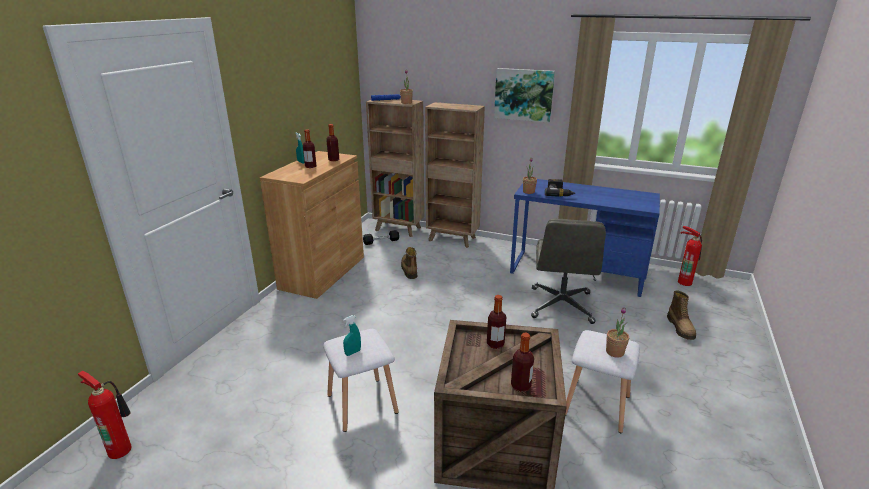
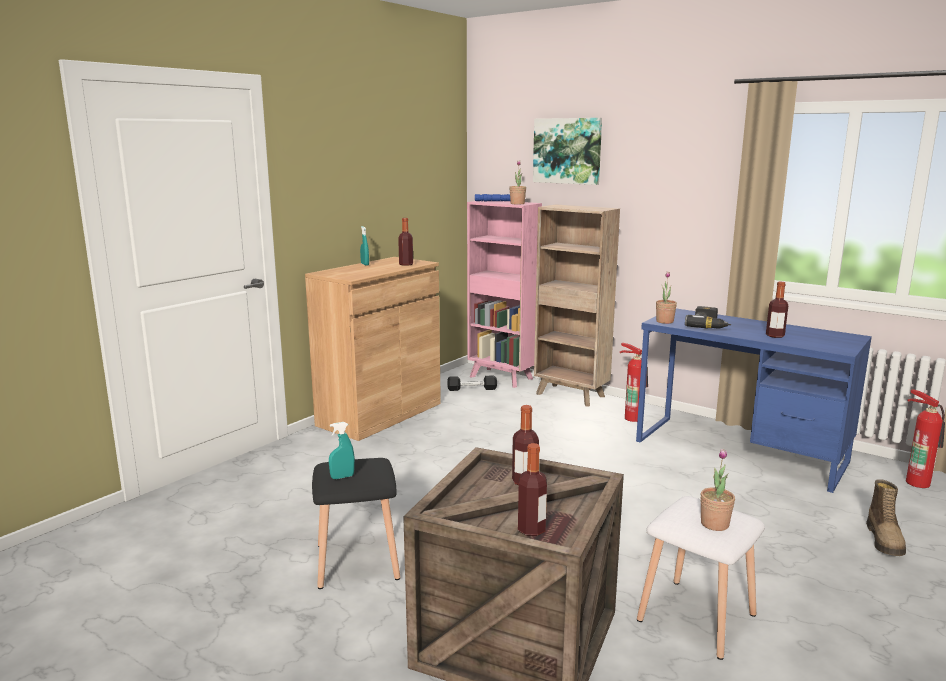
camera: 15 degrees right, 10 degrees down
(121, 448) = (55, 561): fire extinguisher -> fire extinguisher (633, 417)
(310, 166) = (372, 268): bottle -> bottle (775, 336)
(361, 403) = (356, 561): white stool -> black stool
(399, 229) = (502, 378): brown bookcase -> pink bookcase
(409, 270) = (493, 423): boot -> none
(524, 94) = (673, 193): picture -> picture (567, 151)
(561, 306) = (697, 488): grey office chair -> none

